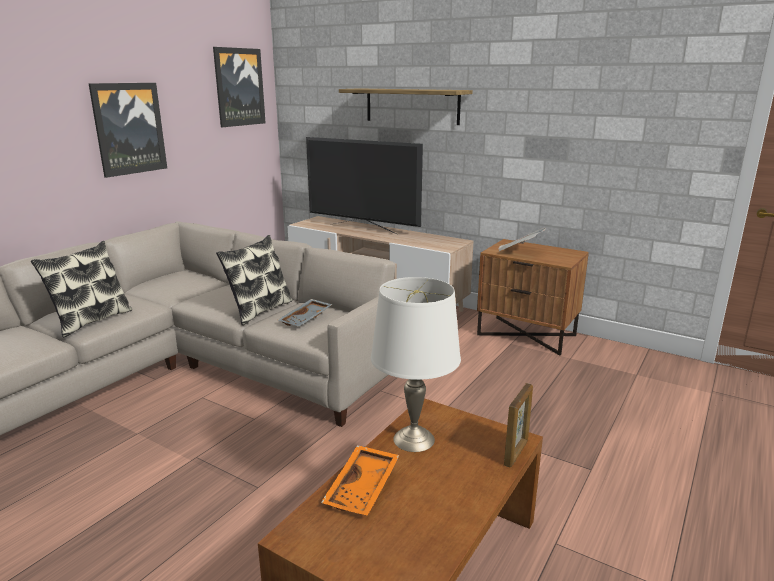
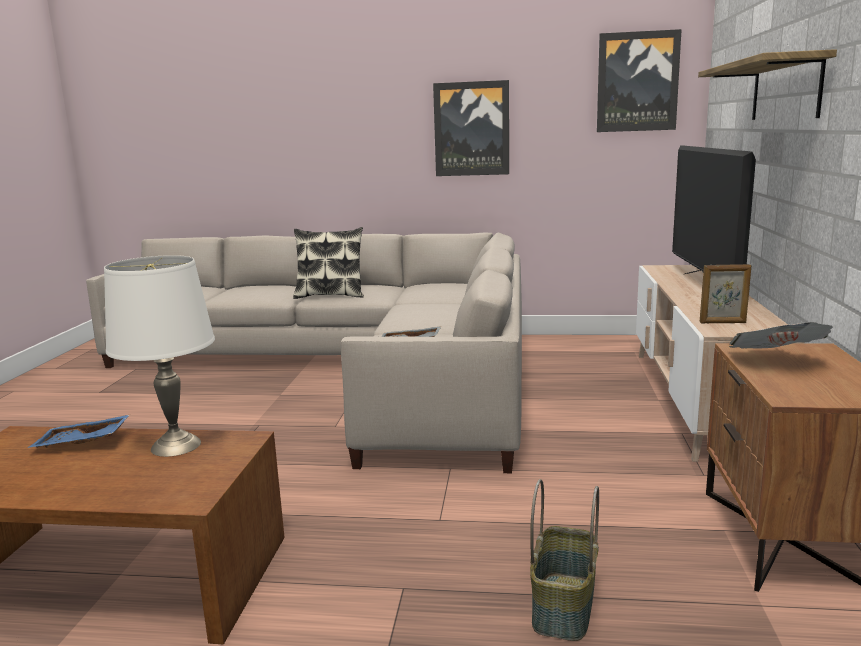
camera: 65 degrees right, 5 degrees down
(259, 310) = (420, 327): pillow -> none
(363, 489) = (82, 443): orange tray -> blue tray
(516, 453) = (158, 503): picture frame -> picture frame (723, 322)
(550, 400) = (565, 607): none -> basket

